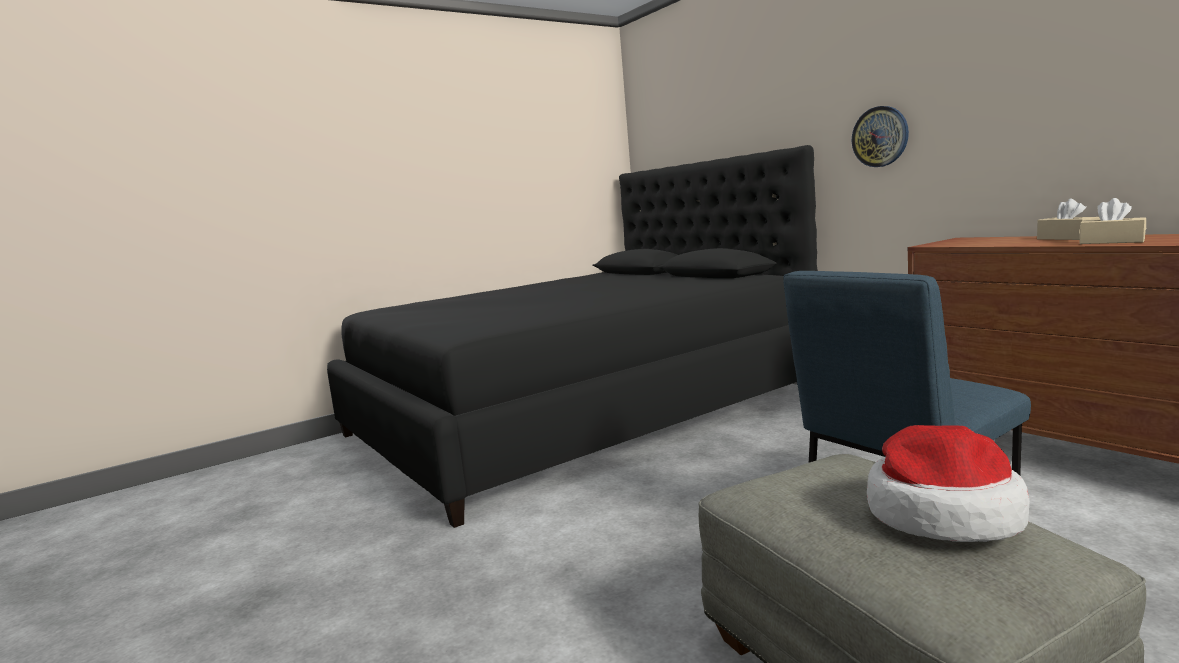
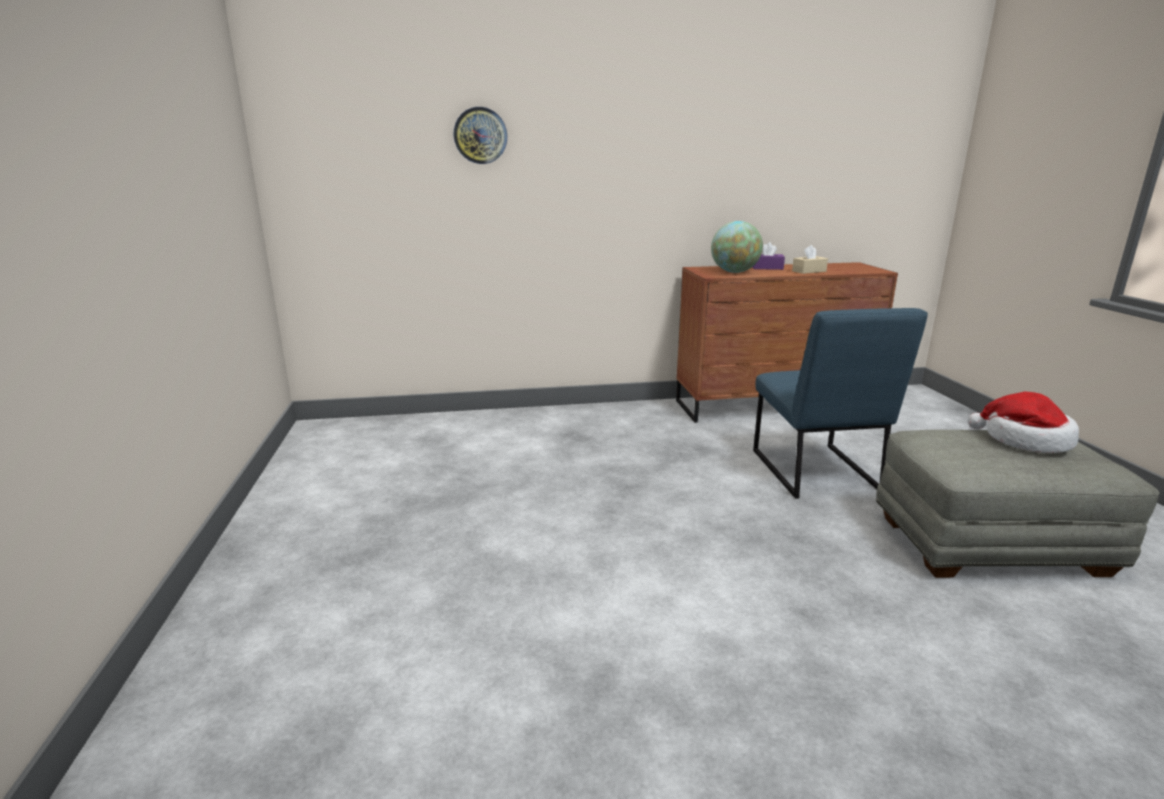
camera: 65 degrees left, 10 degrees up
(581, 414) = (429, 506): black bed -> none
(880, 136) = (621, 180): wall clock -> wall clock (480, 135)
(984, 242) = (734, 272): none -> globe
(1067, 238) = (767, 268): beige tissue box -> purple tissue box

